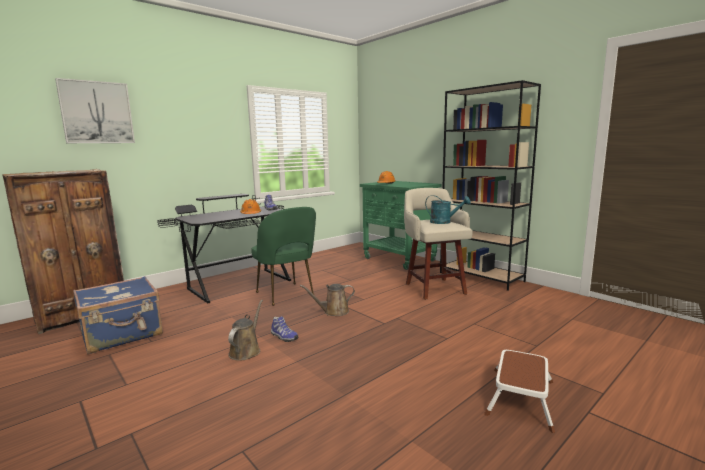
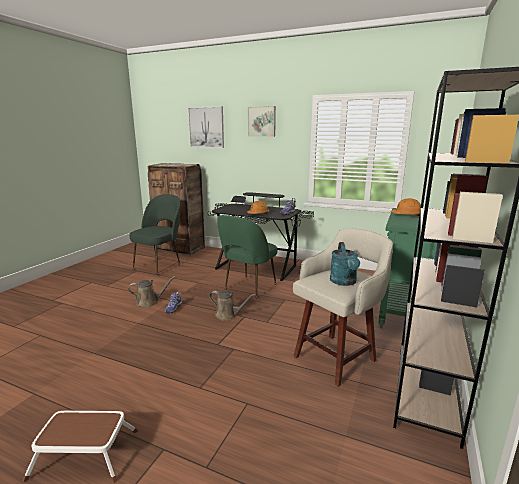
camera: 65 degrees right, 5 degrees up
(123, 335) = (160, 265): blue suitcase -> green chair
(190, 109) = (262, 121): none -> picture
(333, 312) = (228, 315): brown watering can -> brown watering can turned 150 degrees clockwise

